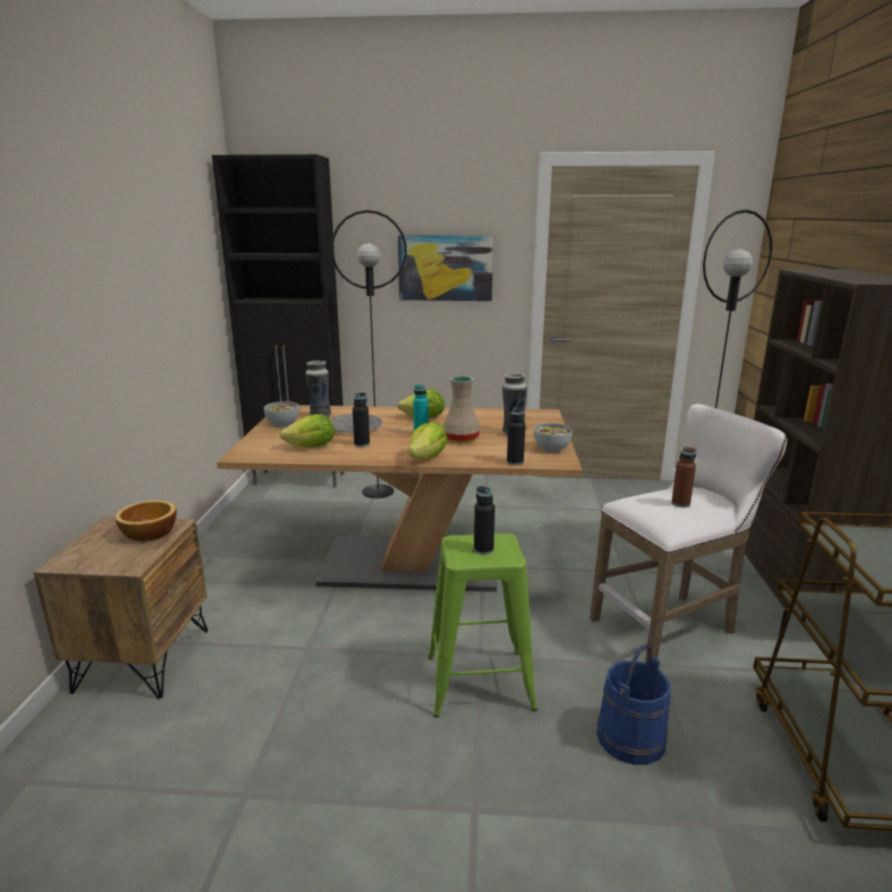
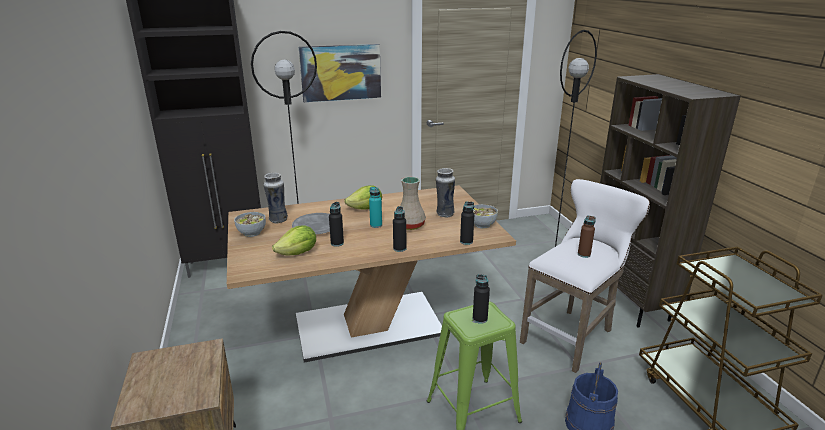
camera: 20 degrees left, 5 degrees up
(148, 533) = (190, 362): bowl -> none
(427, 458) = (399, 248): lettuce -> black bottle

